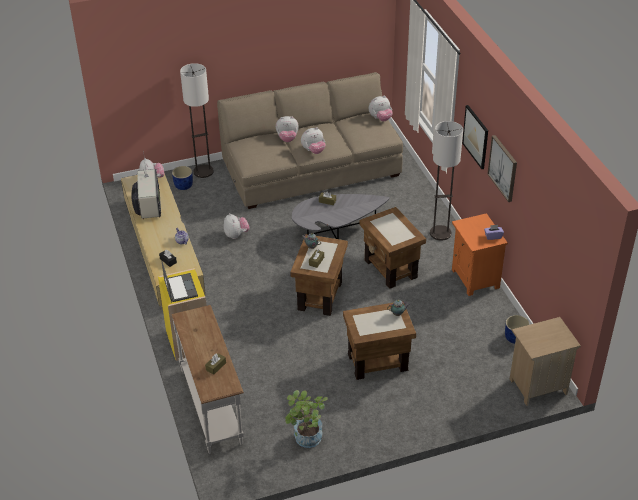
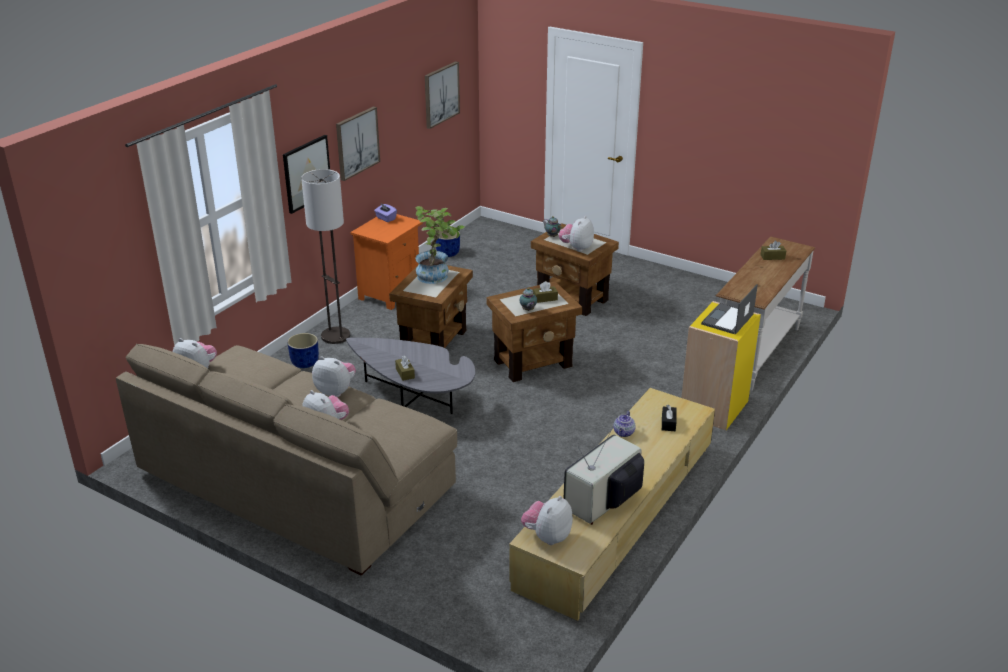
camera: 130 degrees left, 10 degrees down
(183, 185) = (468, 585): blue planter -> blue planter (305, 363)
(203, 171) = (410, 586): floor lamp -> none
(236, 235) = (511, 470): plush toy -> plush toy (576, 248)
(306, 440) = (706, 295): potted plant -> potted plant (437, 276)
(536, 385) = (492, 230): beige nightstand -> none
(563, 239) = (441, 94): none -> picture

